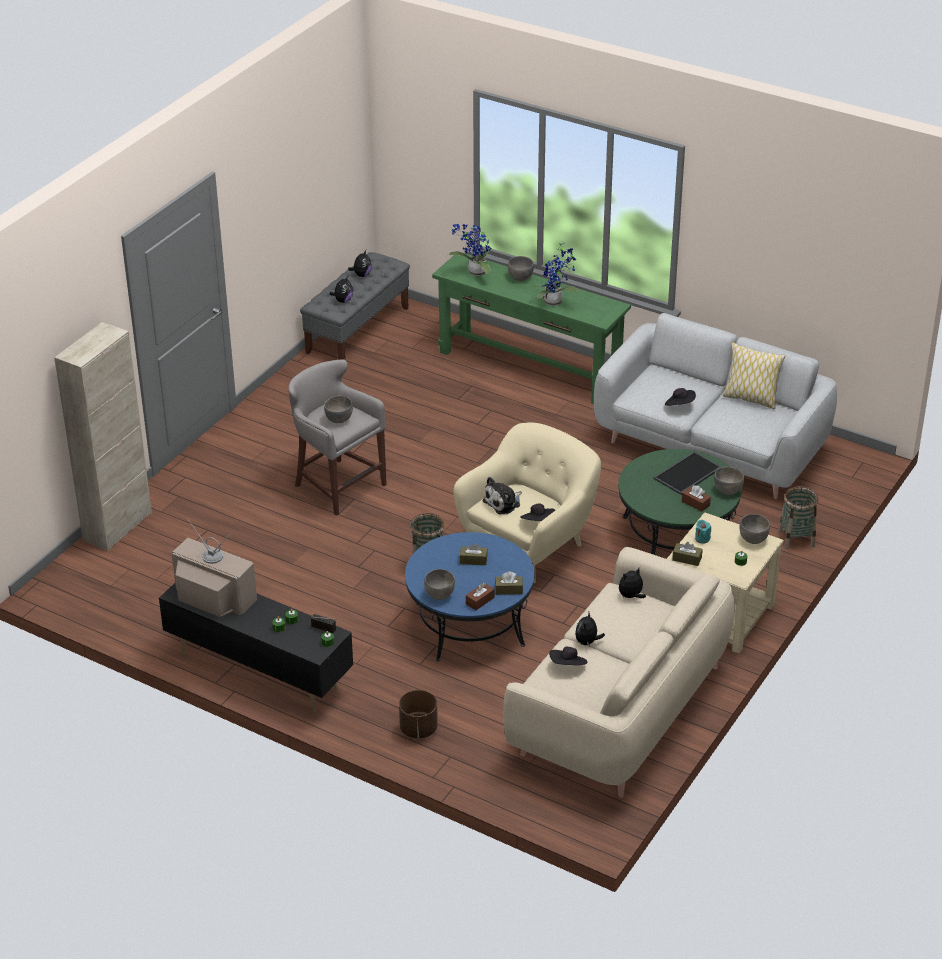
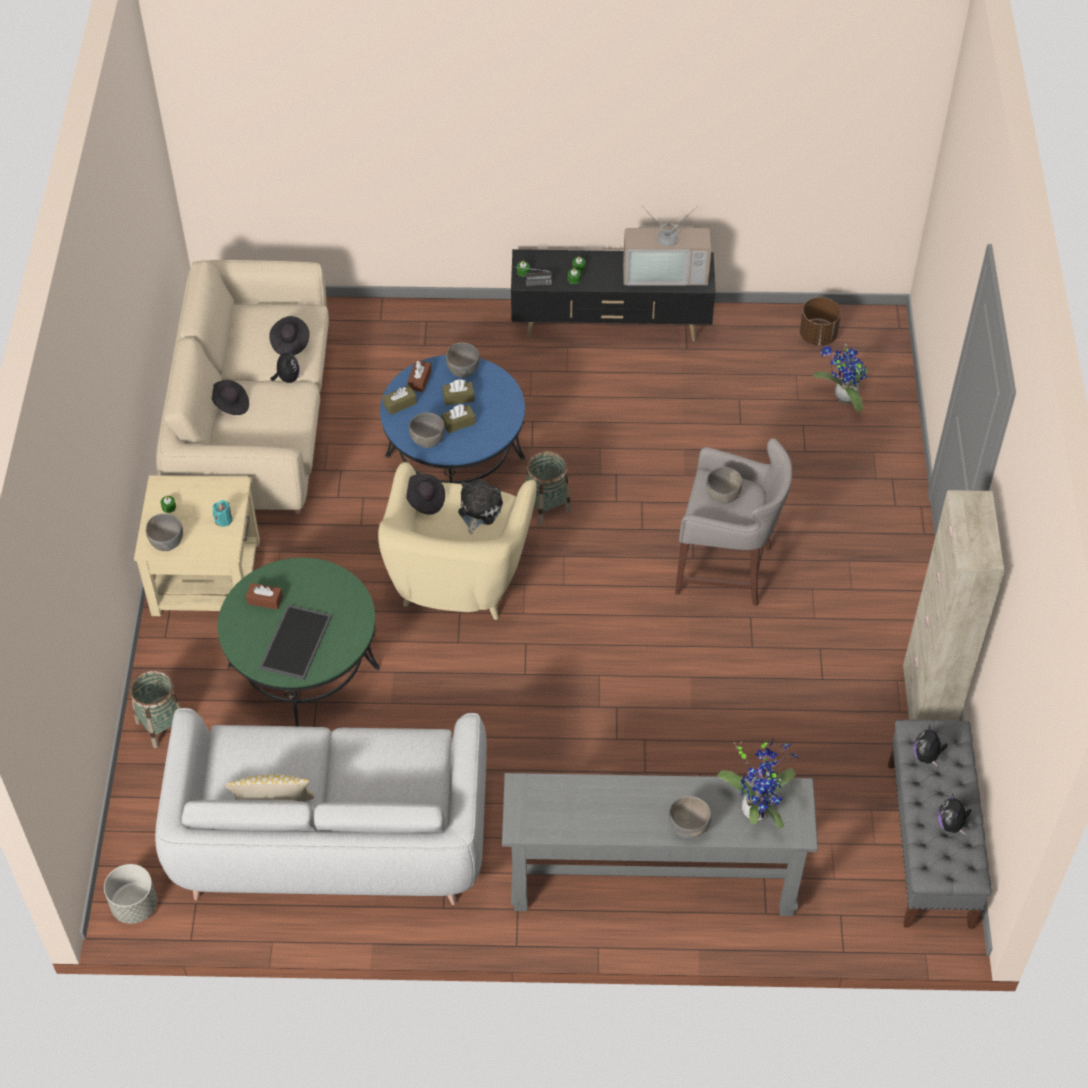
camera: 150 degrees right, 15 degrees up
(117, 527) = (895, 415): beige cabinet -> beige cabinet (926, 703)
(418, 729) = (426, 333): brown planter -> brown planter (818, 336)
(529, 367) = (652, 881): green console table -> grey console table
(555, 302) = (606, 796): potted plant -> potted plant (842, 397)
(631, 596) = (271, 443): plush toy -> none
(679, 405) = (360, 750): black hat -> black hat (230, 405)
(687, 559) = (228, 486): brown tissue box -> brown tissue box (458, 397)
(728, 491) = (236, 635): grey bowl -> grey bowl (427, 440)
(855, 458) = (135, 905): none -> grey planter

